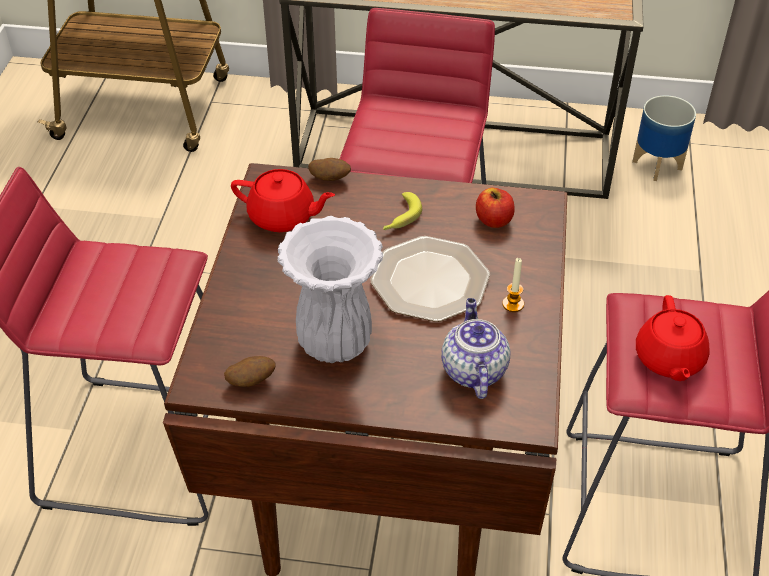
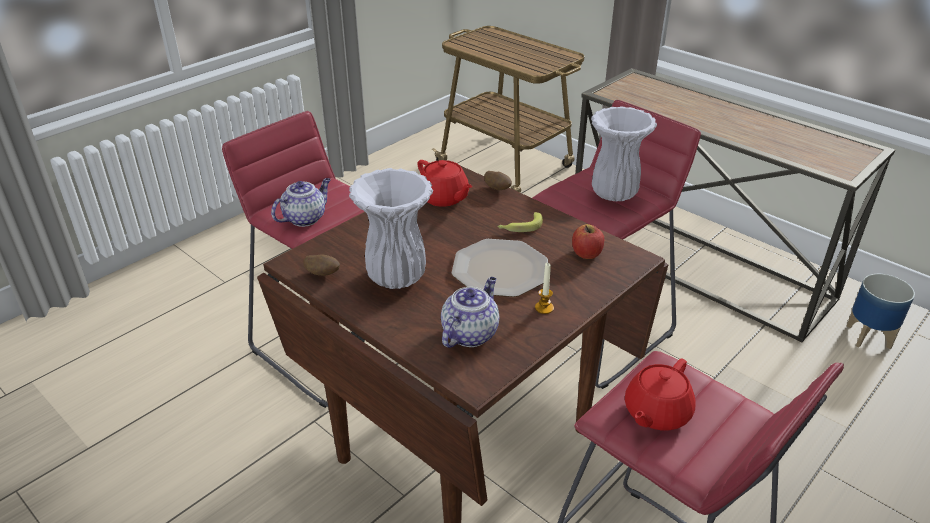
camera: 35 degrees right, 10 degrees down
(108, 314) = (305, 218): none -> teapot
(425, 126) = (614, 194): none -> white vase

